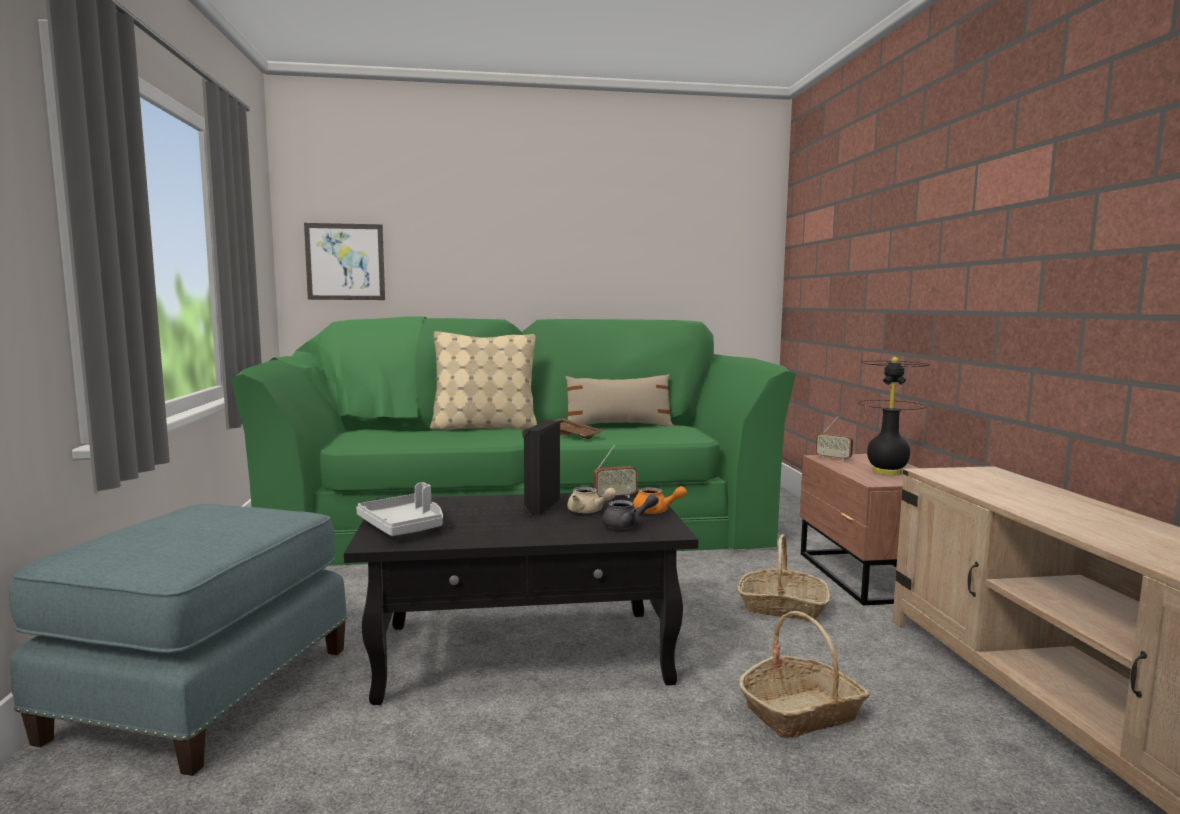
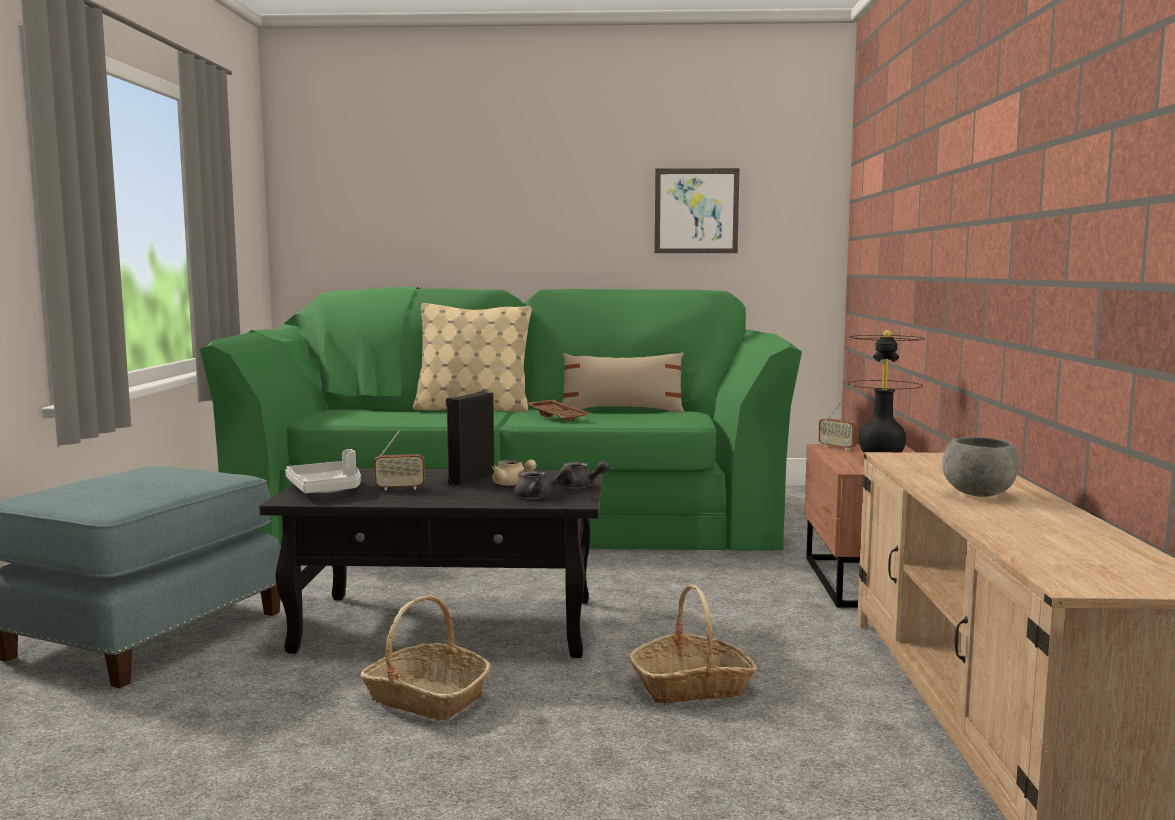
camera: 10 degrees right, 0 degrees up
(345, 262) = (340, 227): picture -> picture (696, 211)
(615, 497) = (552, 474): radio -> radio (400, 488)
(655, 512) = (580, 487): orange teapot -> grey teapot
(782, 607) = (743, 604): basket -> basket (425, 698)
(1078, 516) = (979, 494): none -> grey bowl

